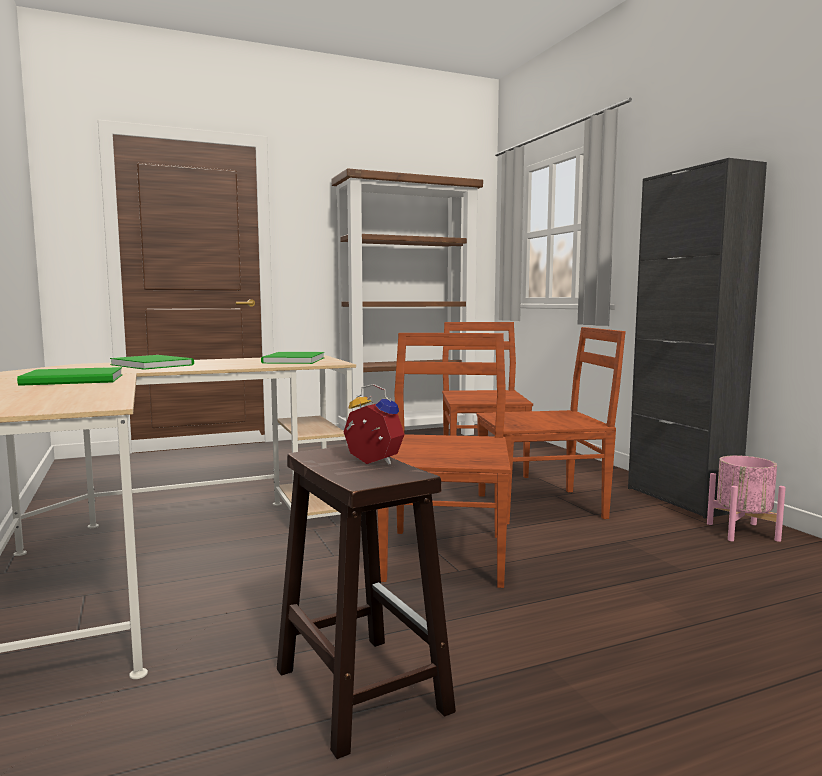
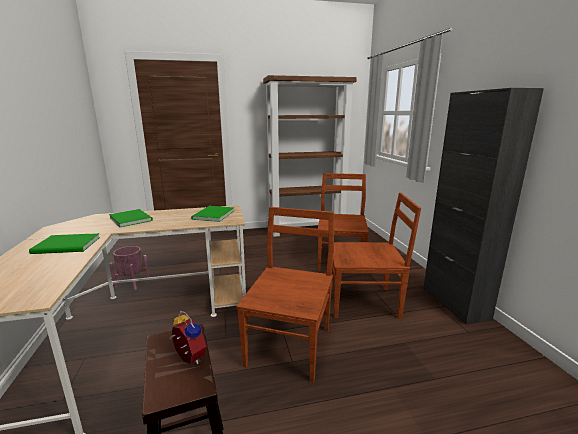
camera: 10 degrees right, 10 degrees up
(743, 532) = (488, 342): pink planter -> pink planter (132, 282)

